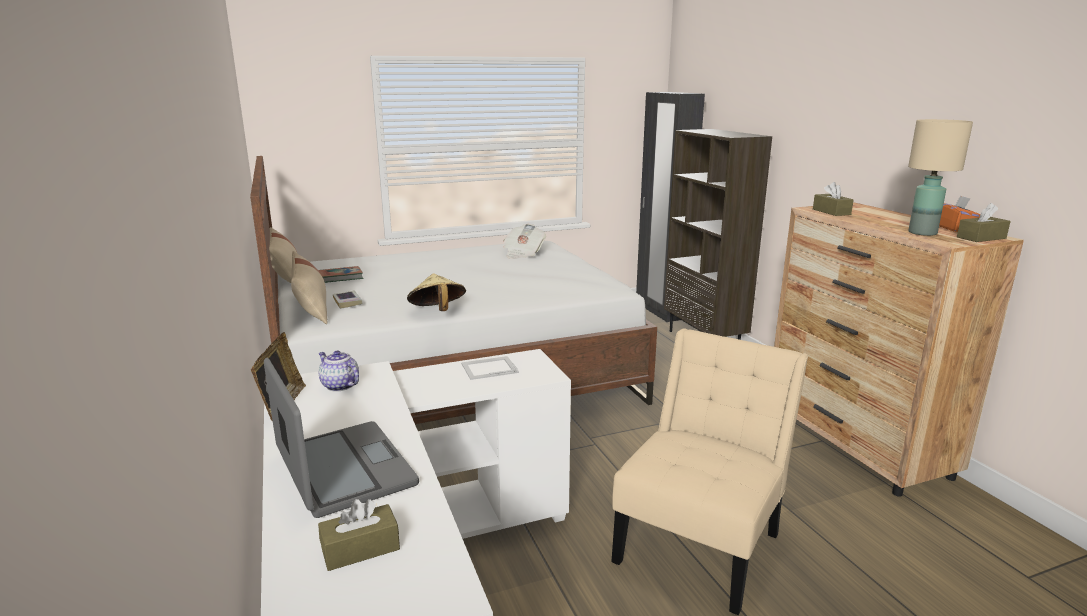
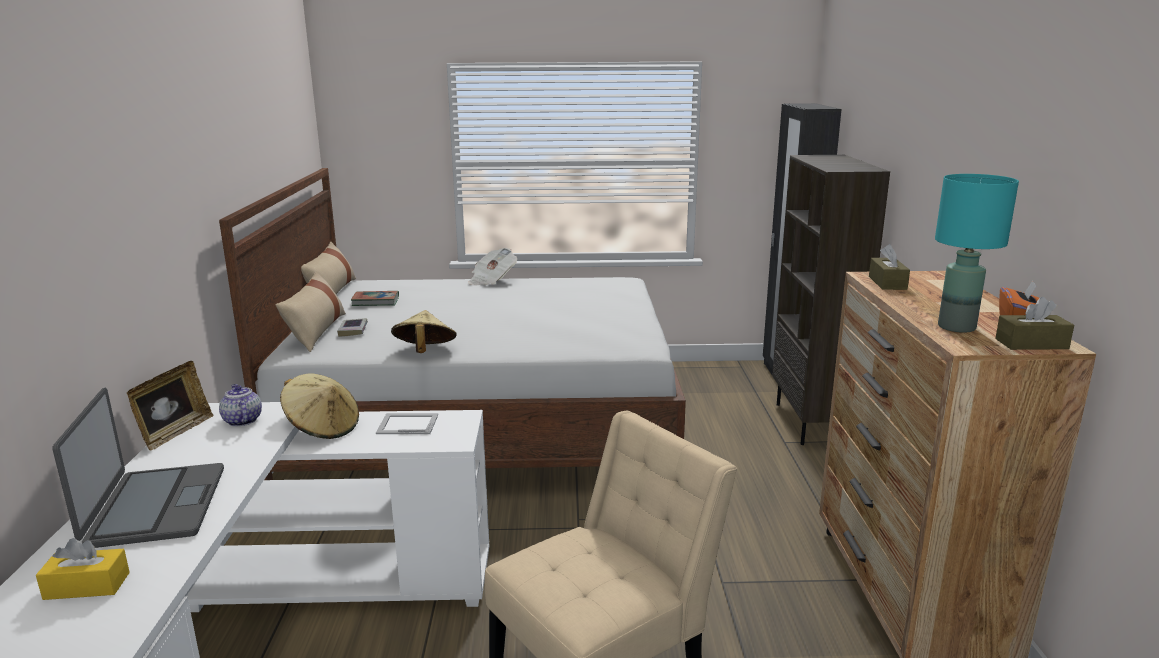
camera: 20 degrees right, 0 degrees up
(360, 549) = (87, 586): brown tissue box -> yellow tissue box
(415, 382) = (323, 428): none -> beige hat
(523, 253) = (588, 292): newspaper -> newspaper (492, 280)
(922, 233) = (957, 327): beige table lamp -> turquoise table lamp

